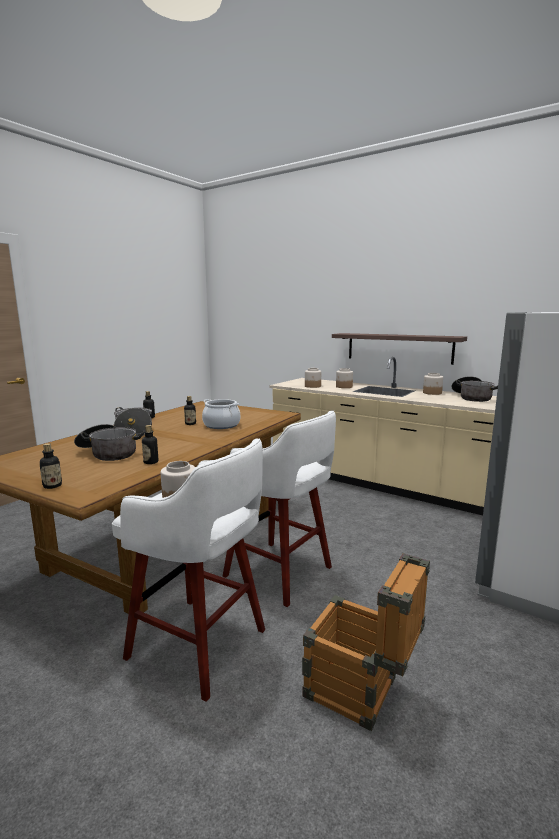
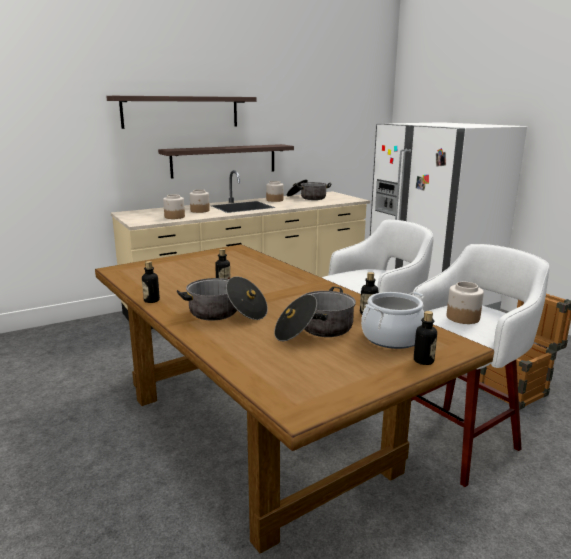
camera: 65 degrees left, 5 degrees up
(221, 425) = (251, 274): cooking pot -> cooking pot (392, 338)
(363, 302) = (181, 112): none -> shelf

